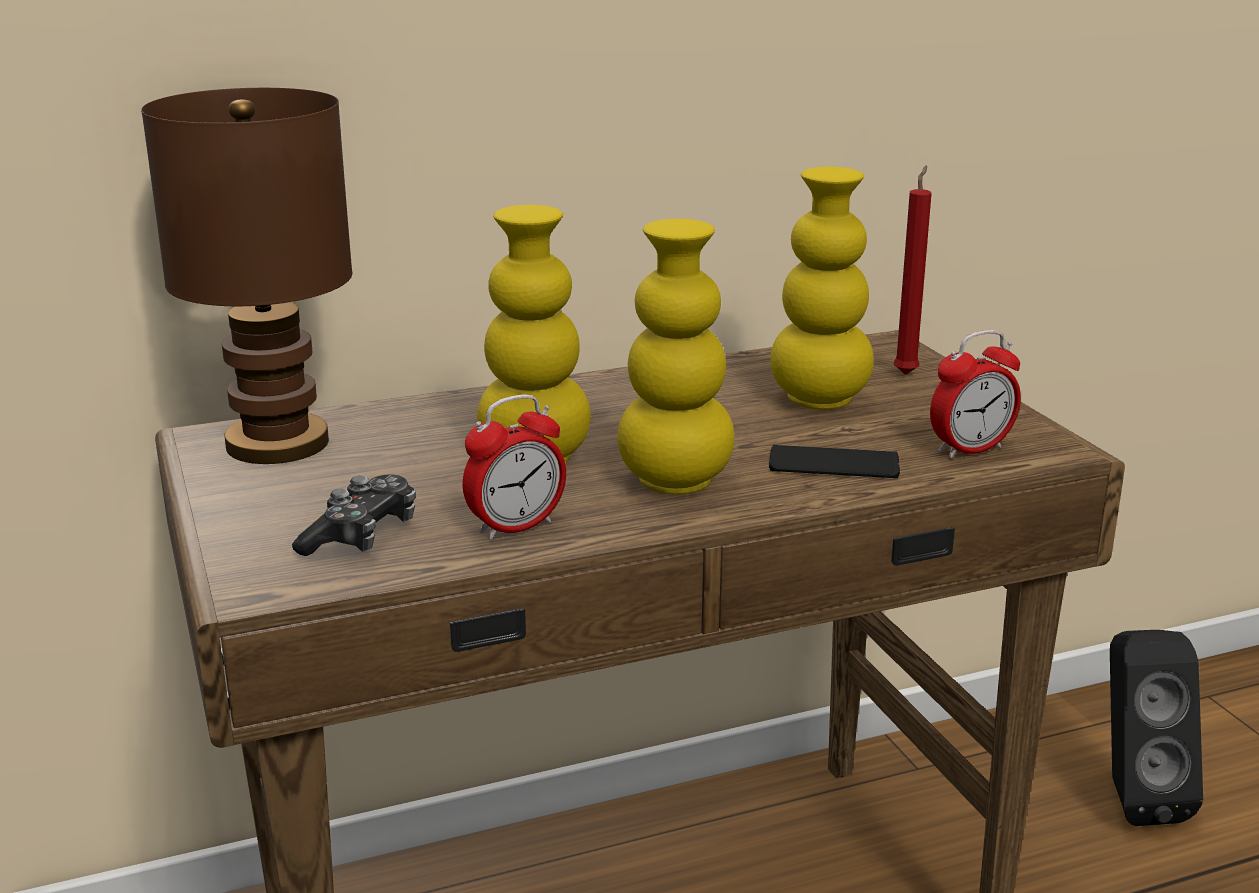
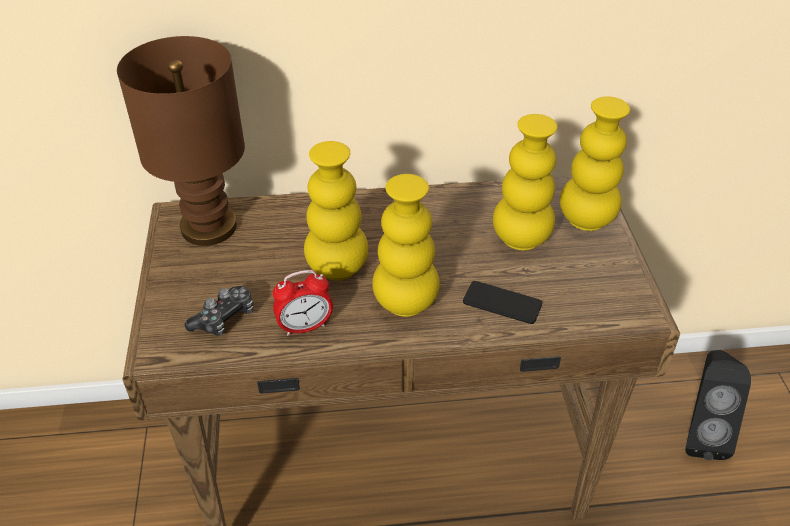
camera: 15 degrees right, 20 degrees up
(906, 373) = (586, 220): red candle -> yellow vase
(970, 450) = (589, 304): alarm clock -> none

